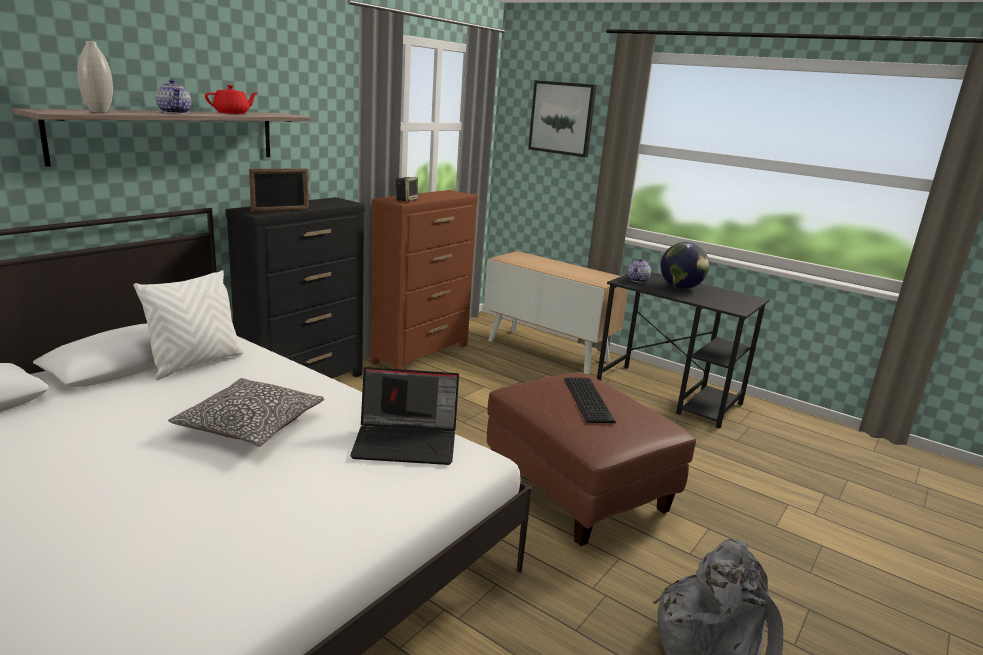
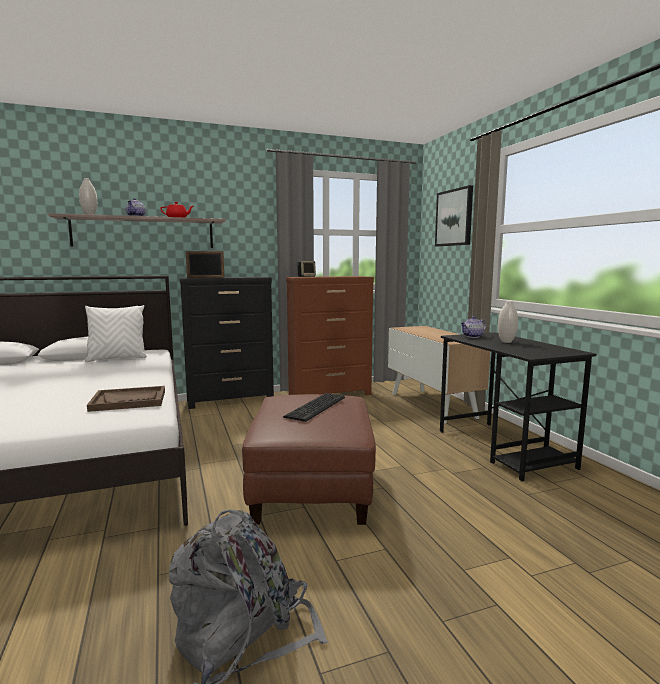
camera: 35 degrees right, 10 degrees down
(251, 425) = (76, 382): pillow -> none
(407, 442) = (129, 400): laptop -> brown tray
(681, 288) = (506, 342): globe -> white vase

